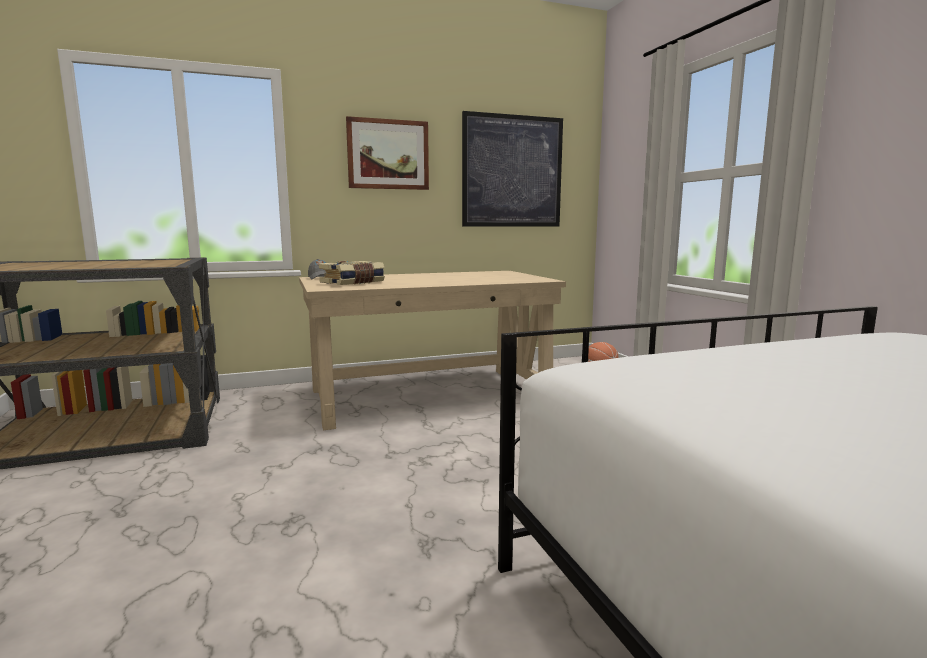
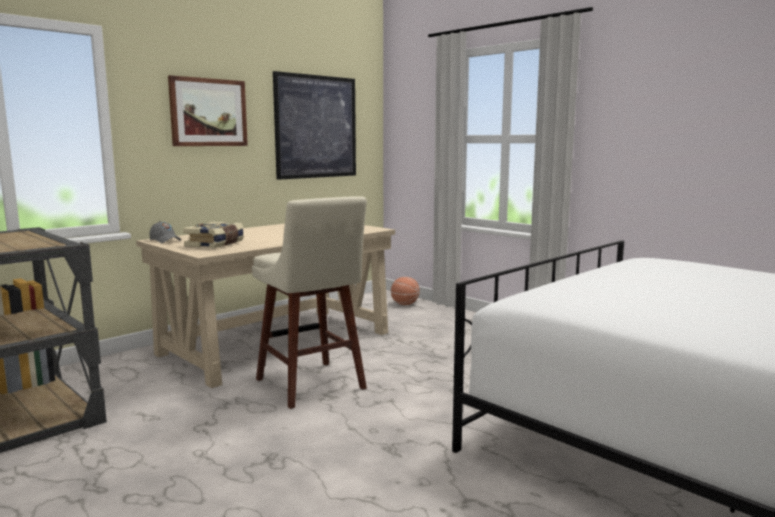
camera: 25 degrees left, 0 degrees up
(416, 446) = (311, 386): none -> beige stool

